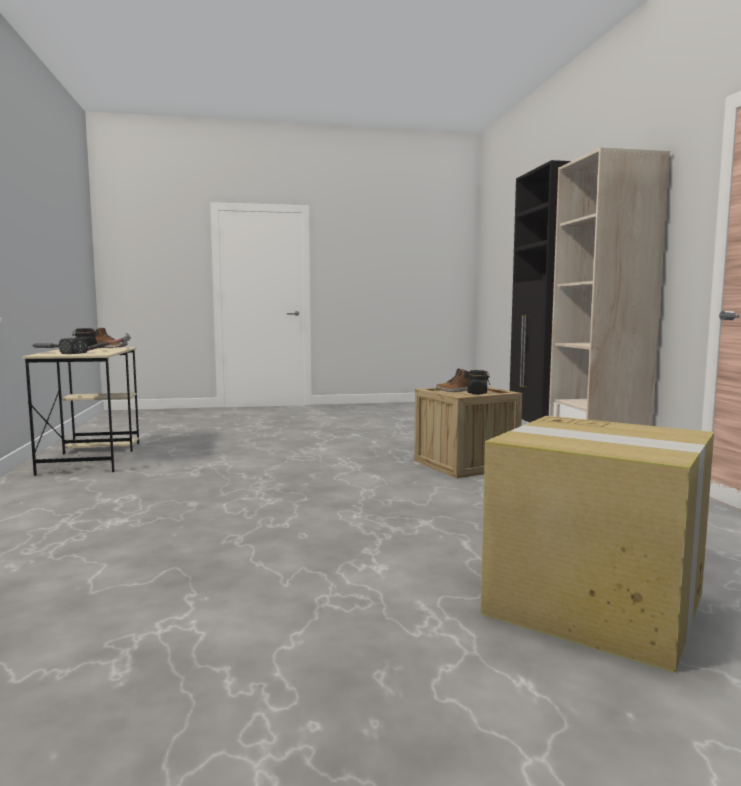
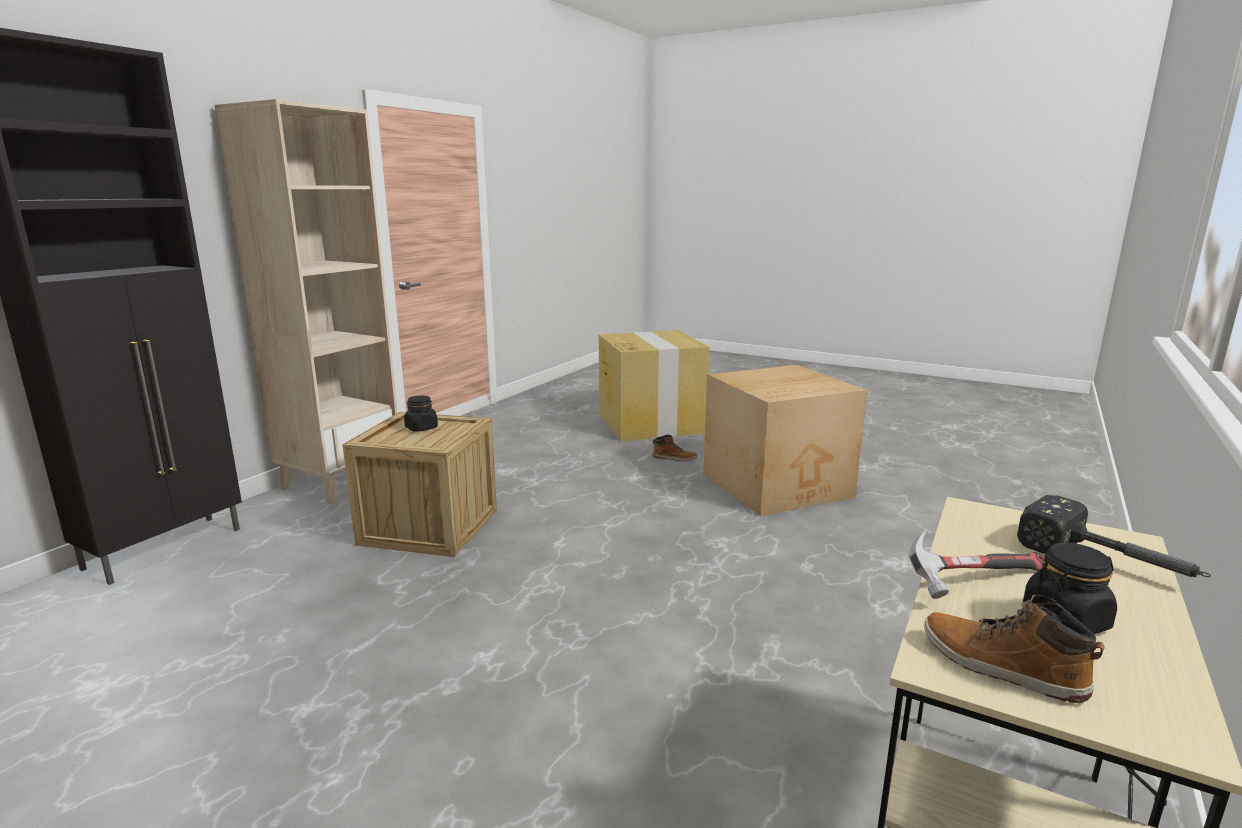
camera: 140 degrees left, 10 degrees up
(267, 557) = (779, 485): none -> cardboard box
(455, 391) = (416, 440): boot -> boot (674, 458)

